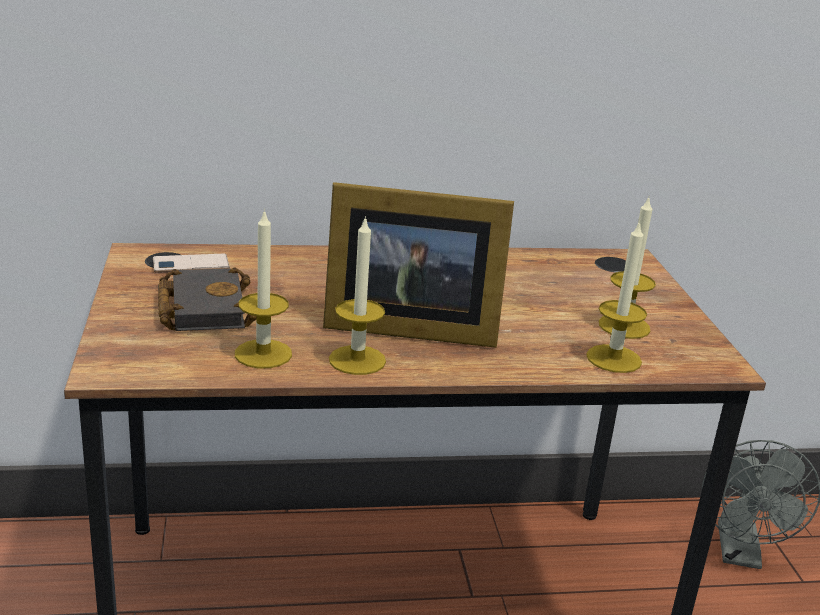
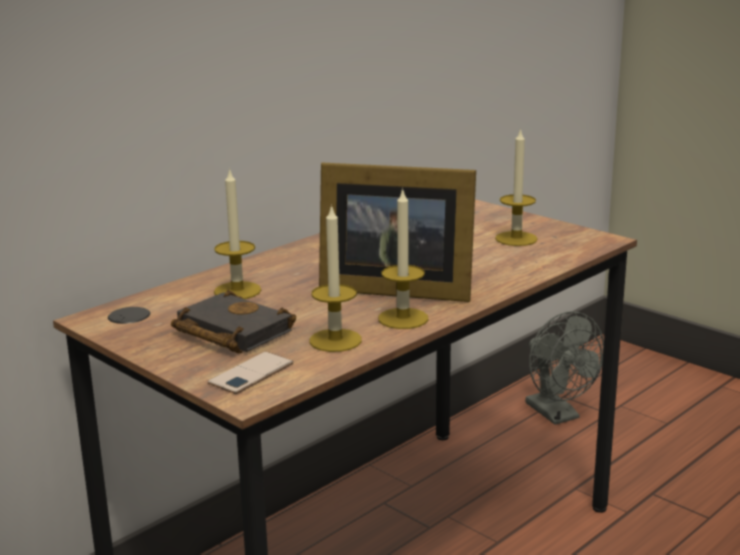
camera: 35 degrees left, 5 degrees down
(191, 264) = (158, 309): phone -> phone (251, 373)
(406, 326) = (392, 288): picture frame -> picture frame turned 45 degrees clockwise
(613, 358) = (544, 258): candle -> candle (237, 291)

